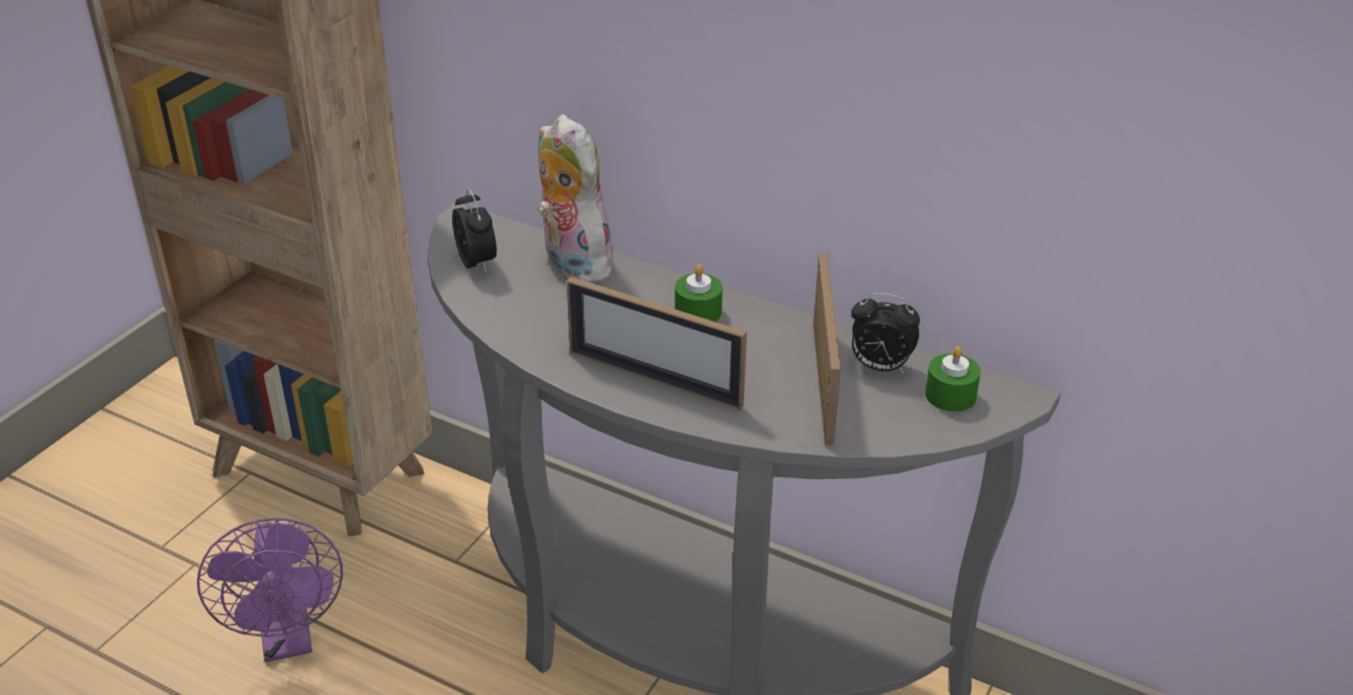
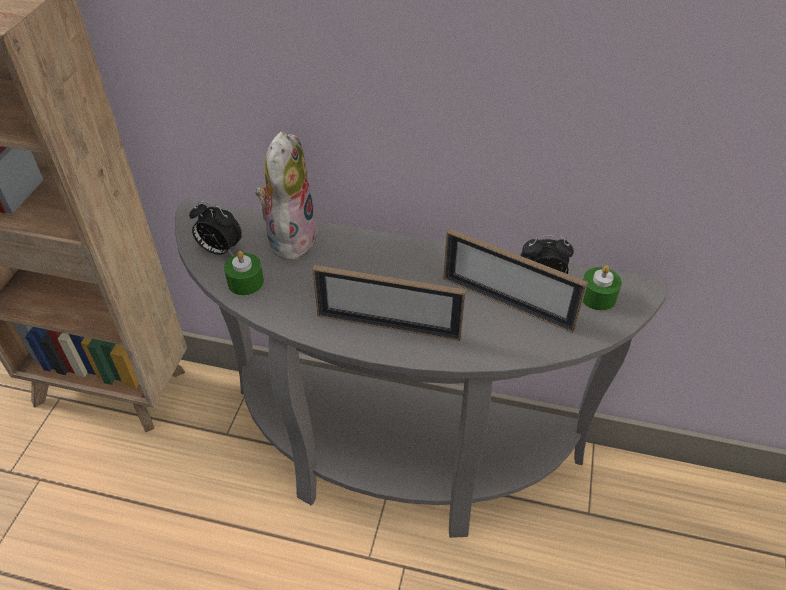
camera: 15 degrees left, 10 degrees up
(288, 640) = (126, 524): purple fan -> none
(477, 263) = (219, 250): alarm clock -> alarm clock turned 150 degrees clockwise
(571, 263) = (290, 237): plush toy -> plush toy turned 60 degrees clockwise
(698, 312) = (397, 261): green candle -> green candle (245, 282)
(822, 381) = (507, 303): picture frame -> picture frame turned 135 degrees clockwise

